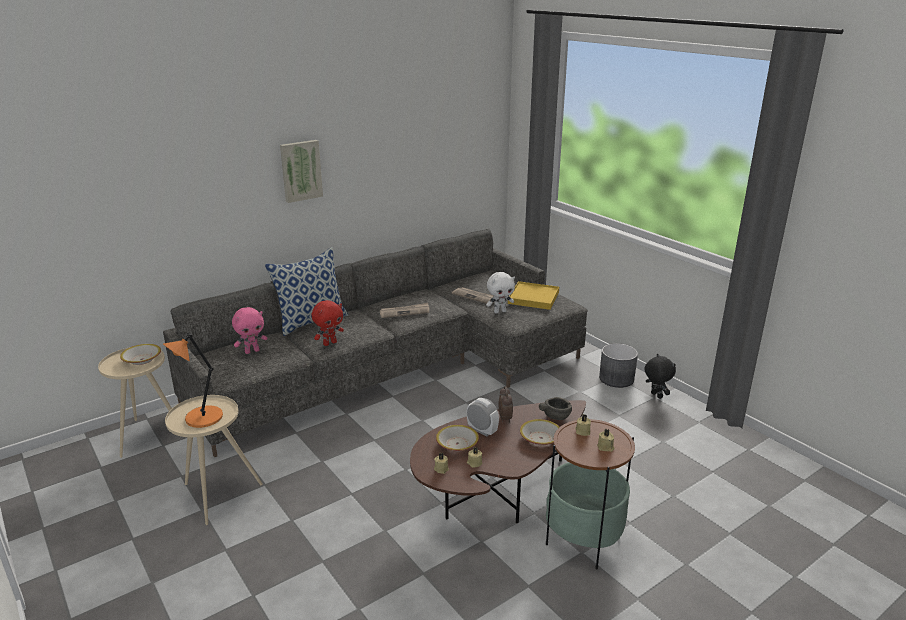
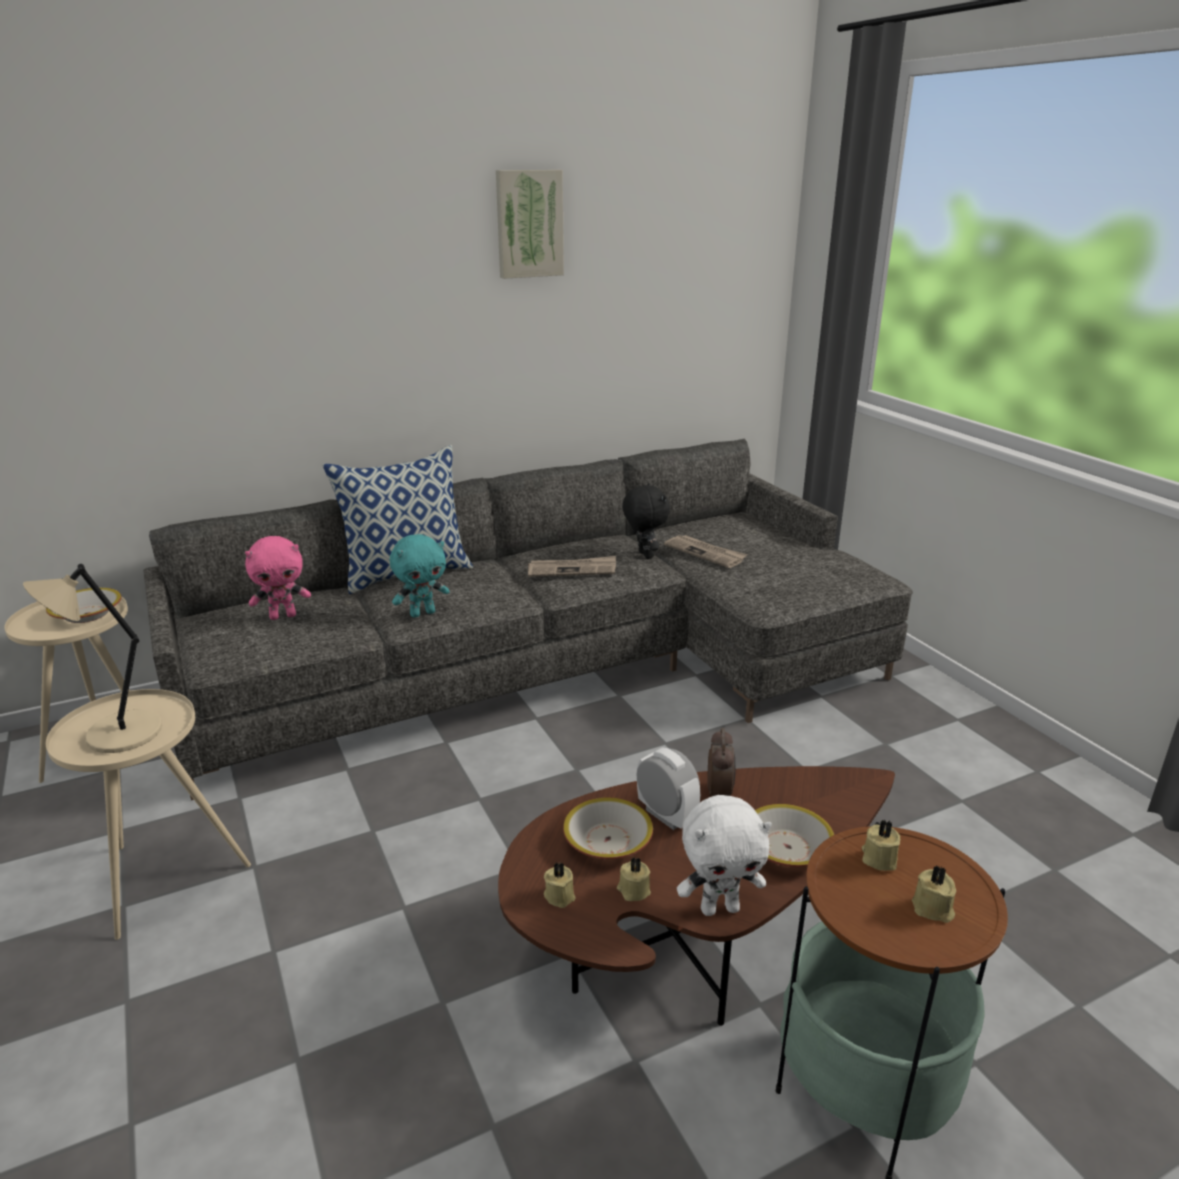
camera: 10 degrees right, 0 degrees up
(202, 418) = (119, 734): orange table lamp -> beige table lamp
(300, 170) = (402, 304): picture -> picture (529, 224)
(330, 343) = (422, 613): red plush toy -> turquoise plush toy
(500, 311) = (745, 581): white plush toy -> white plush toy (720, 908)
(533, 298) = (812, 562): yellow tray -> none
(556, 416) = (827, 800): grey bowl -> none
(616, 378) = (959, 725): grey planter -> none
(655, 395) = (1039, 767): black plush toy -> black plush toy (644, 555)

